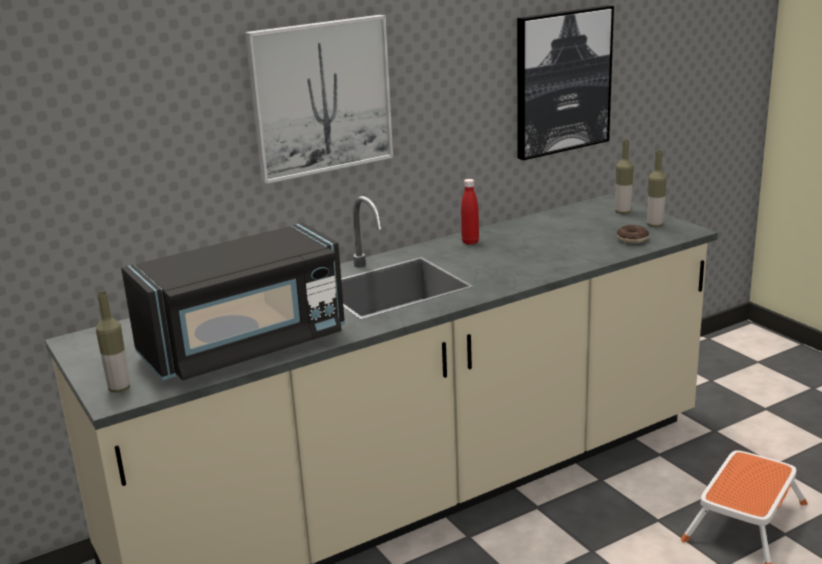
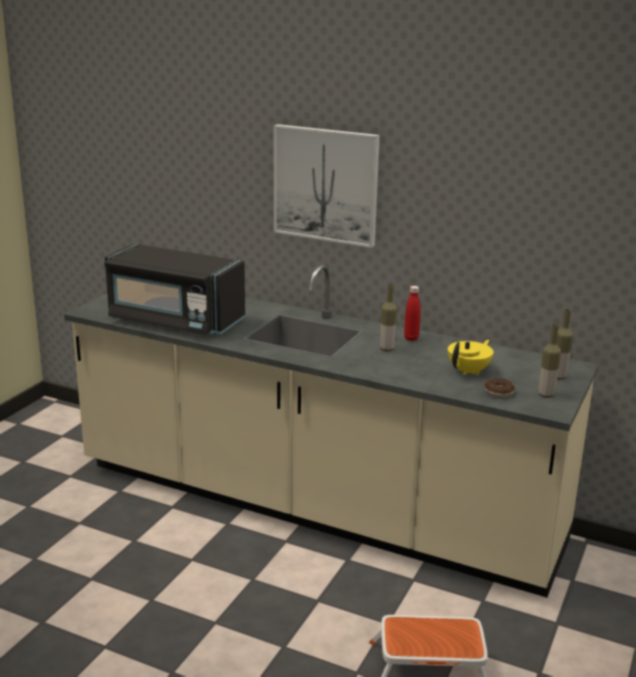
camera: 55 degrees right, 0 degrees up
(119, 388) = (100, 308): bottle -> bottle (387, 349)
(562, 81) = (556, 238): picture -> none
(575, 239) = (469, 371): none -> yellow teapot

